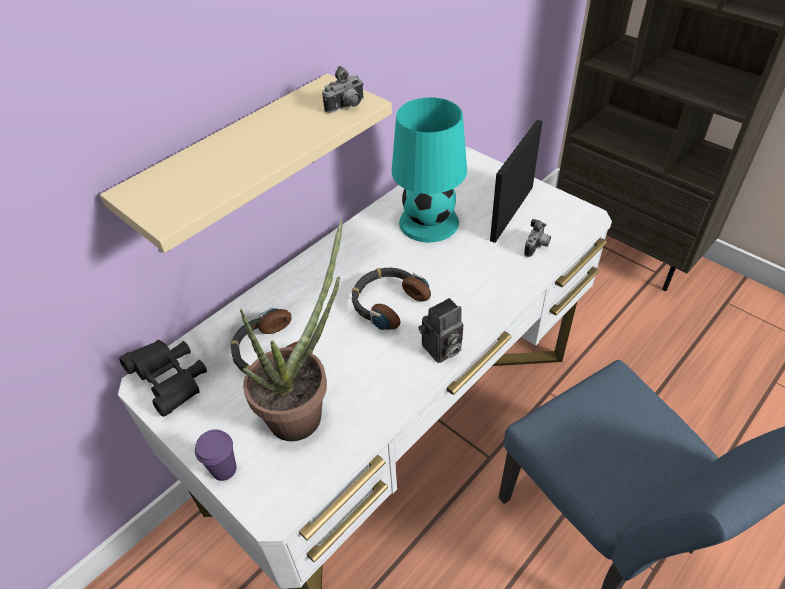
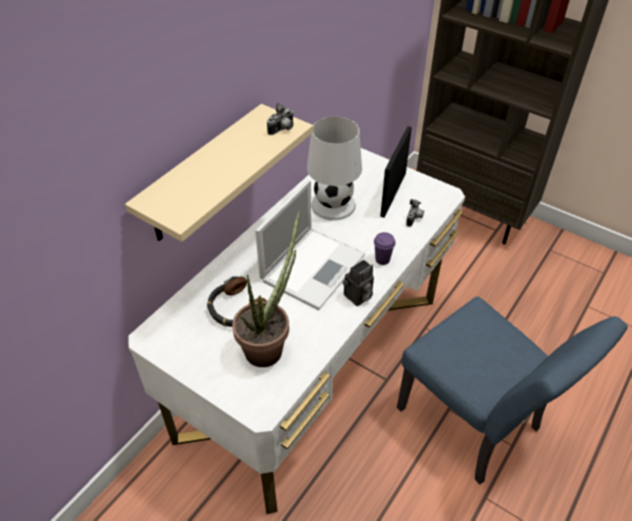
camera: 10 degrees left, 0 degrees up
(171, 382) = (167, 335): black binoculars -> none
(224, 469) = (221, 390): purple cup -> purple cup (382, 259)
(387, 302) = (313, 266): headphones -> laptop
(428, 221) = (333, 204): turquoise table lamp -> white table lamp

